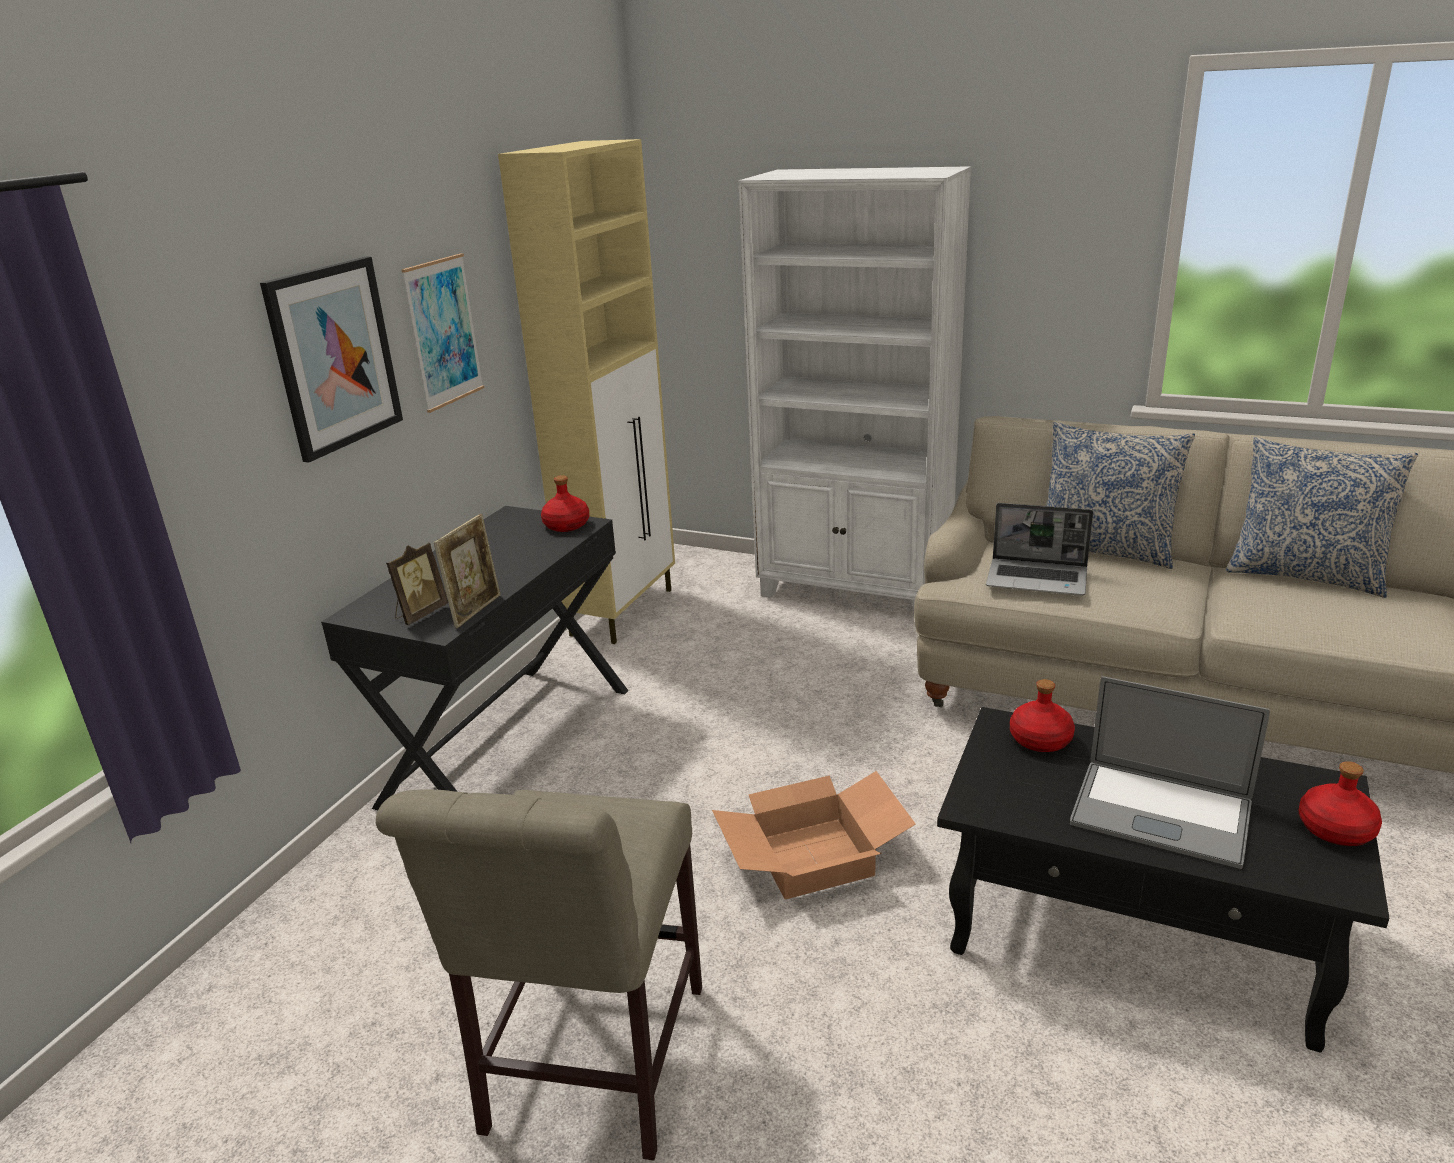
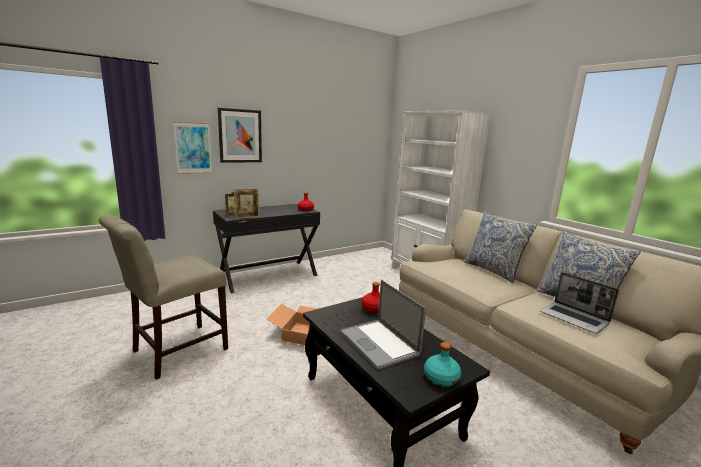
camera: 30 degrees right, 10 degrees down
(444, 332) = (287, 141): picture -> picture (193, 148)
(623, 611) = (344, 258): beige cabinet -> none
(1038, 579) = (448, 268): laptop -> laptop (574, 318)
(1334, 829) = (440, 378): red bottle -> turquoise bottle

